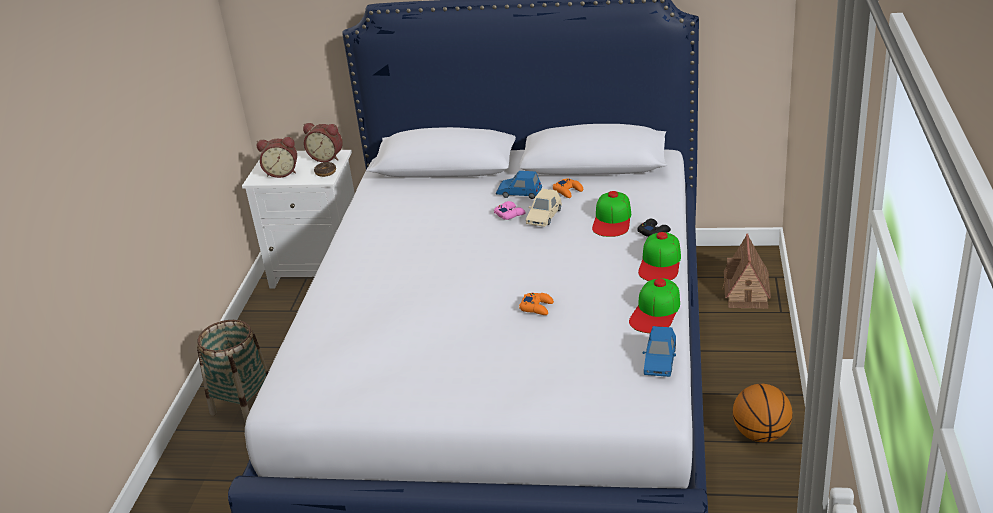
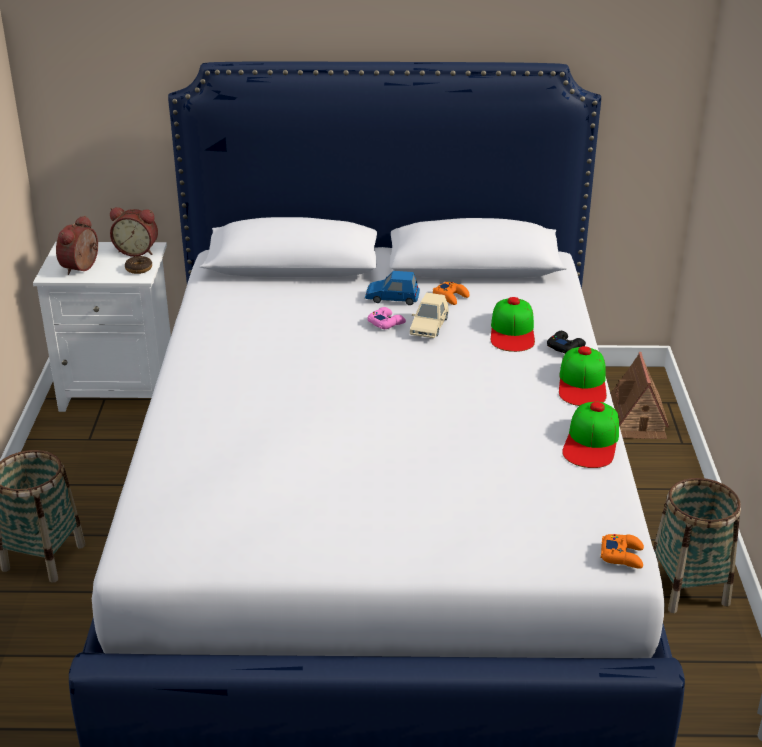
camera: 10 degrees left, 0 degrees up
(282, 172) = (82, 268): alarm clock -> alarm clock turned 120 degrees clockwise
(537, 307) = (445, 436): orange game controller -> orange game controller (622, 555)
(660, 361) = (612, 502): blue toy car -> none
(760, 435) = (688, 588): basketball -> basket

